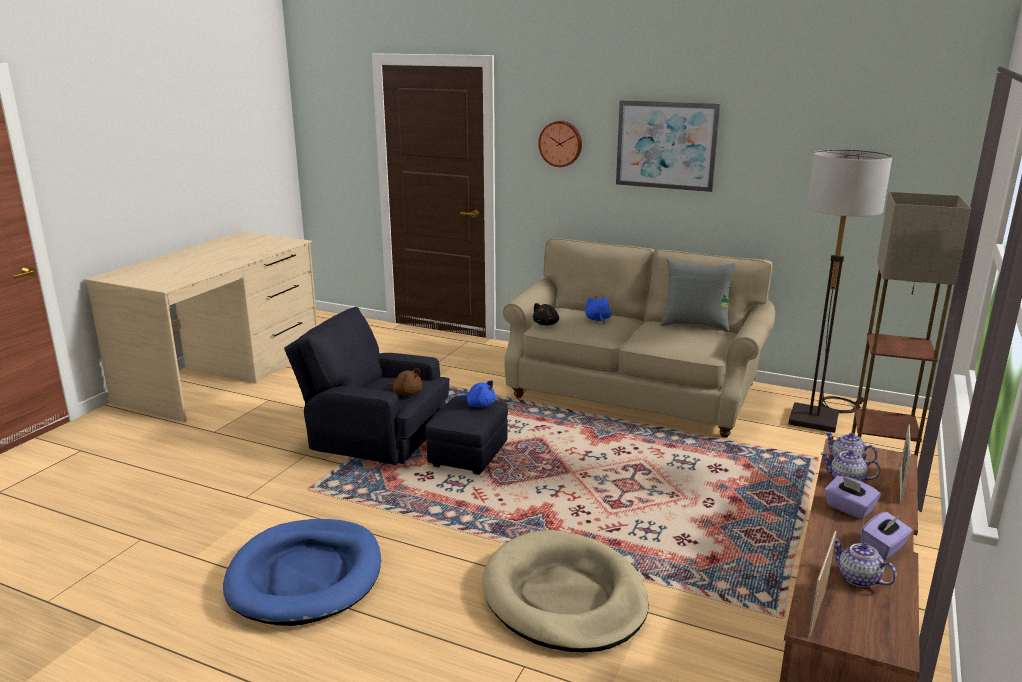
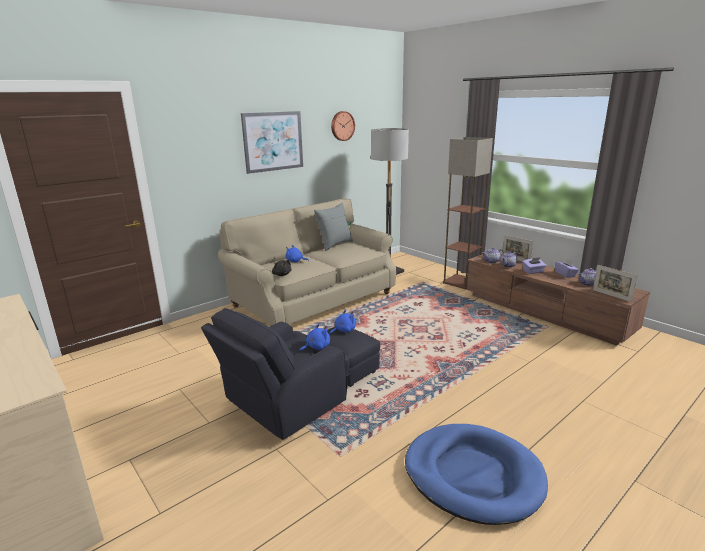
camera: 65 degrees left, 0 degrees up
(406, 393) = (316, 347): brown plush toy -> blue plush toy
(561, 143) = (202, 150): wall clock -> wall clock (342, 126)
(564, 597) = (522, 374): beige dog bed -> none

